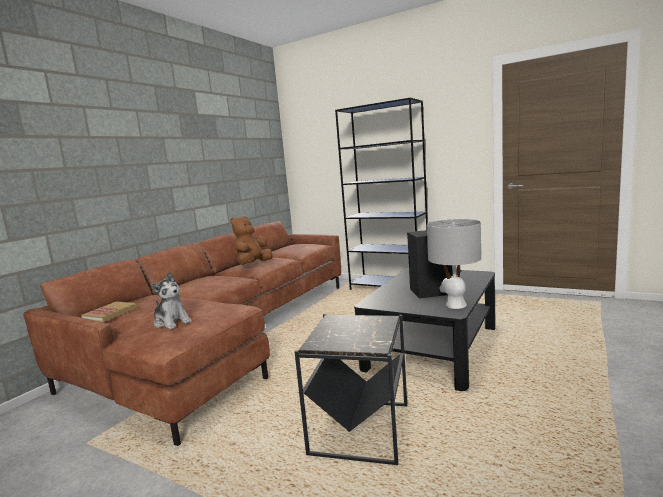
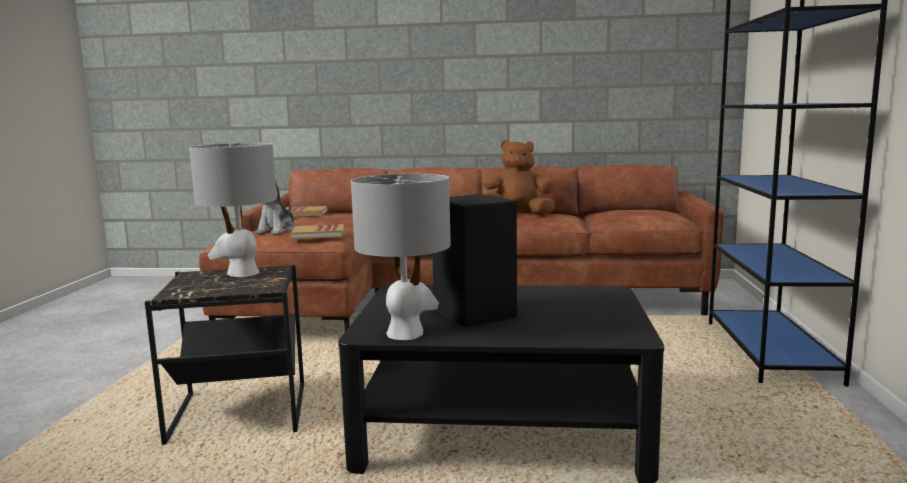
camera: 65 degrees right, 0 degrees up
(223, 308) = (318, 234): none -> book
(333, 327) = (243, 273): none -> grey table lamp

